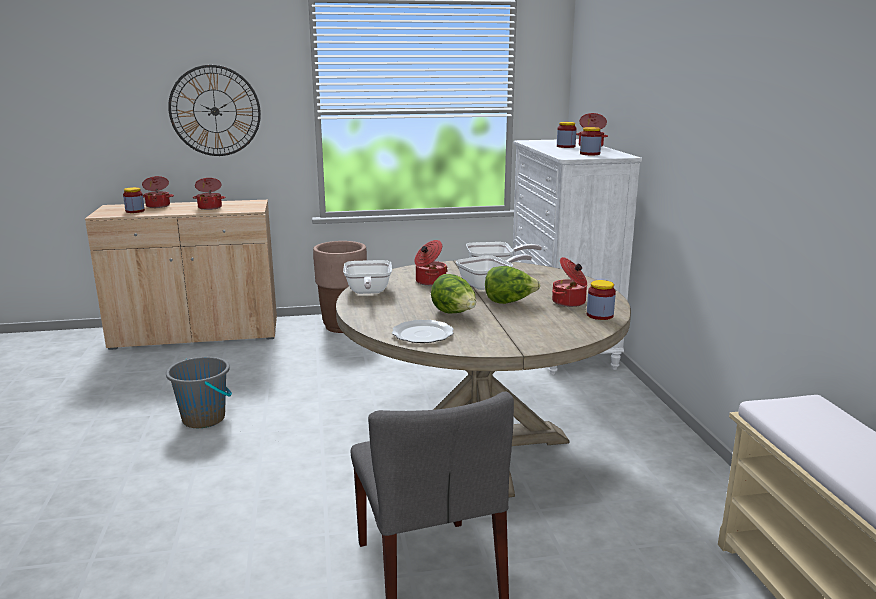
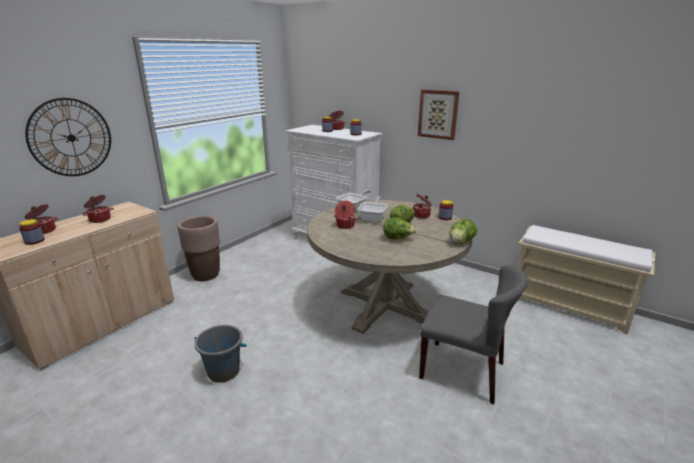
camera: 45 degrees left, 5 degrees up
(367, 292) = (333, 243): frying pan -> none
(422, 334) = (412, 254): plate -> none
(530, 347) = (461, 242): none -> lettuce
(712, 124) = (438, 114): none -> picture

